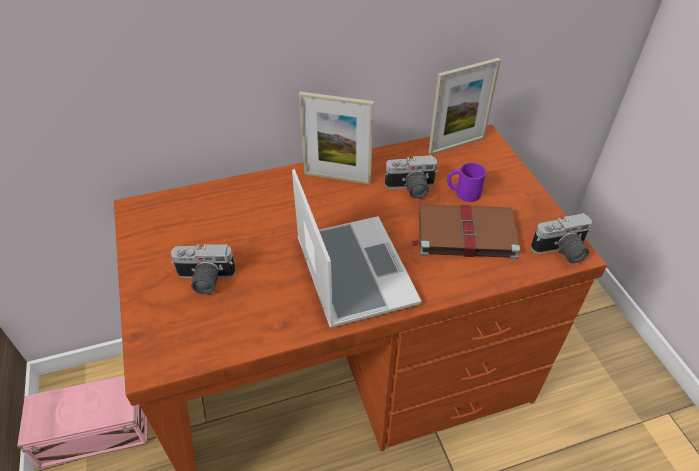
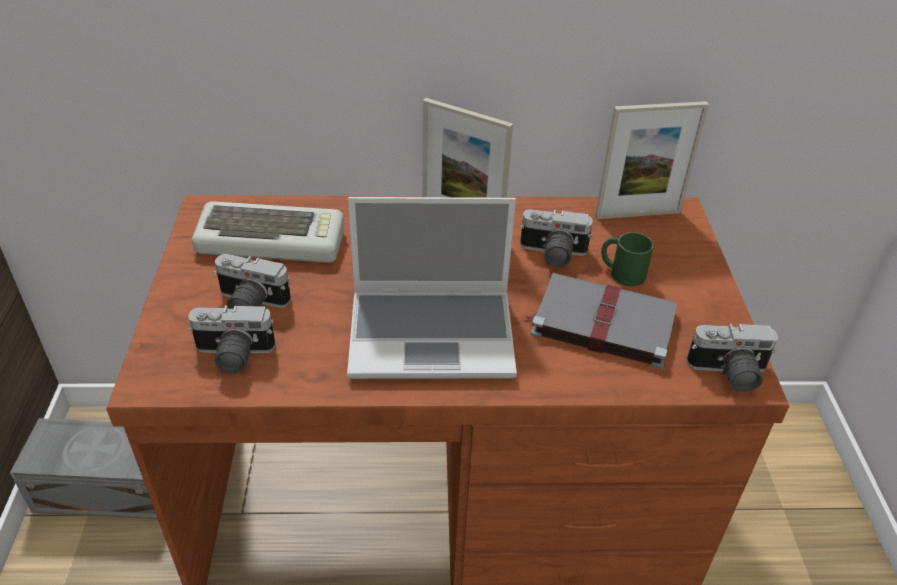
camera: 15 degrees right, 5 degrees down
(93, 430) = (107, 486): pink storage box -> grey storage box
(201, 223) = (273, 240): none -> keyboard
(209, 326) = (232, 356): none -> camera
(352, 271) = (433, 334): laptop -> laptop turned 90 degrees clockwise
(463, 192) = (621, 272): purple mug -> green mug
(464, 233) = (601, 322): brown book -> grey book

